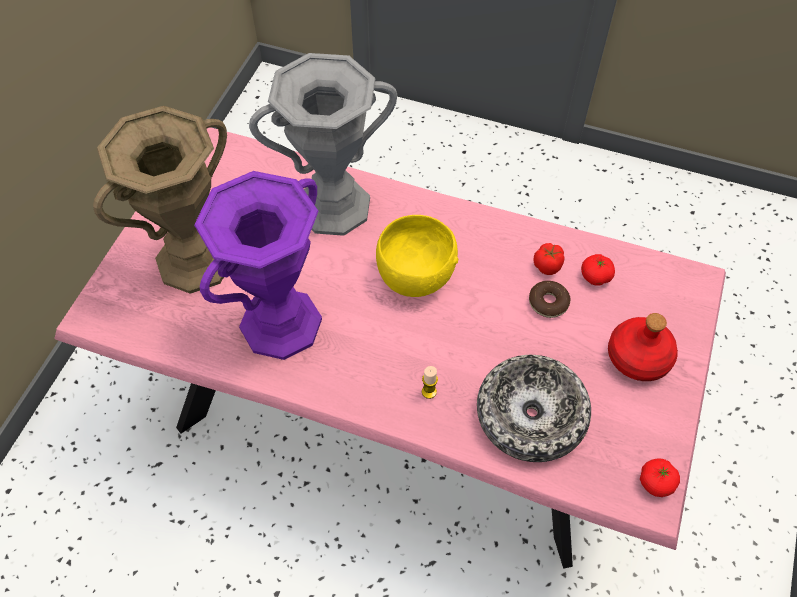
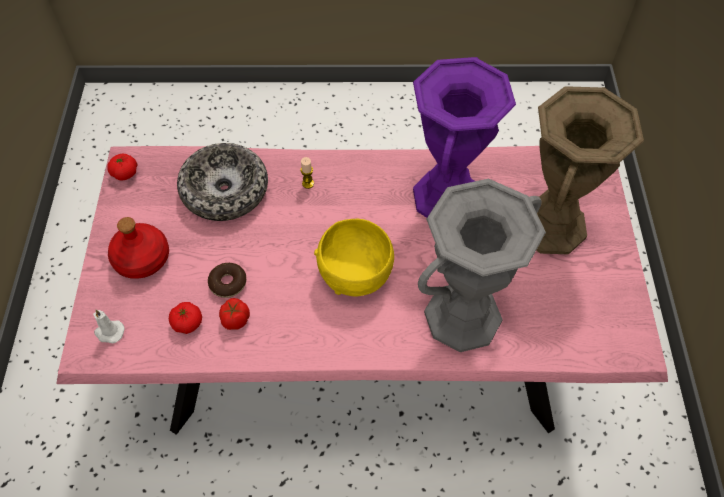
camera: 160 degrees right, 0 degrees up
(675, 290) = (109, 332): none -> white candle

